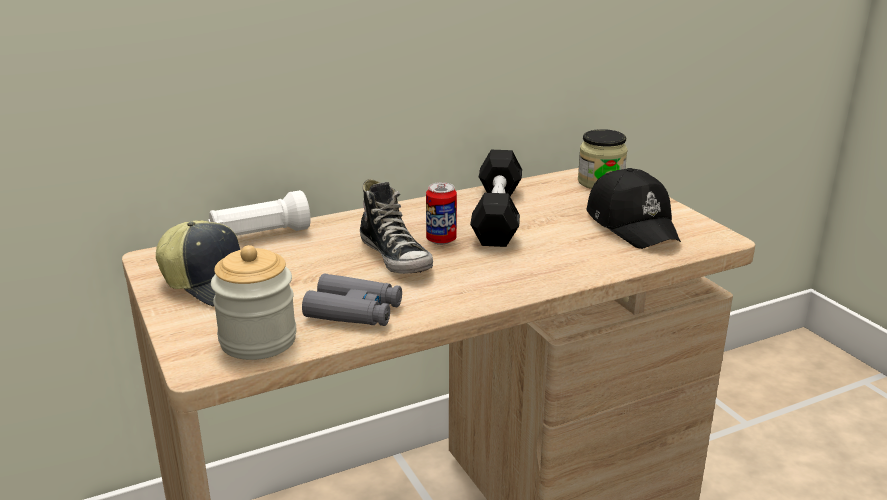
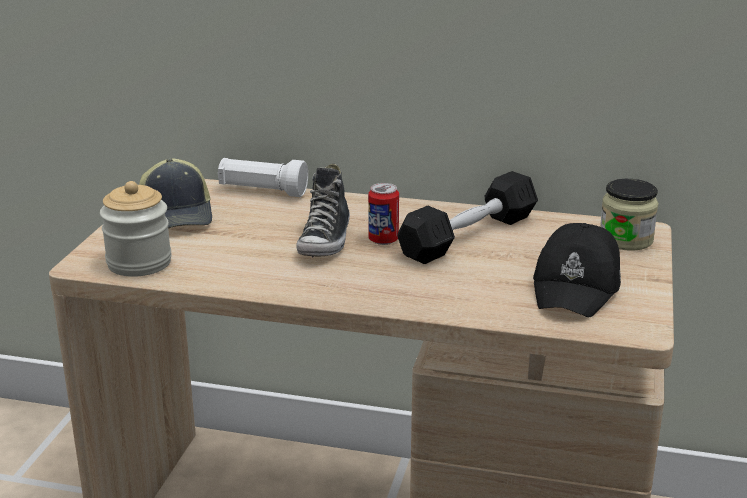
camera: 40 degrees right, 0 degrees up
(354, 311) = (227, 268): grey binoculars -> none

